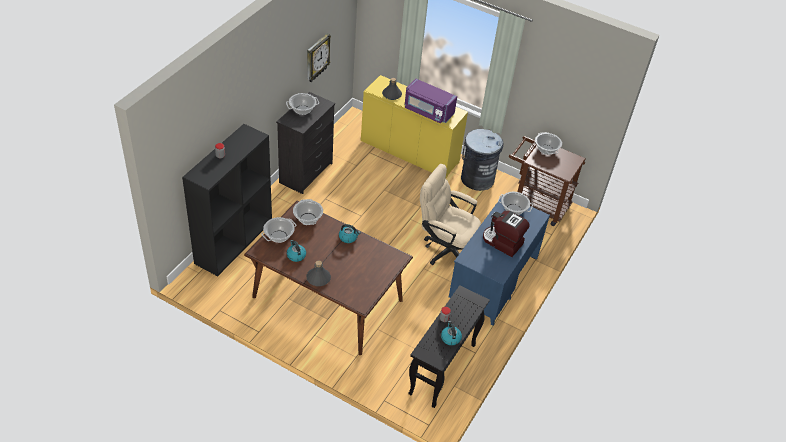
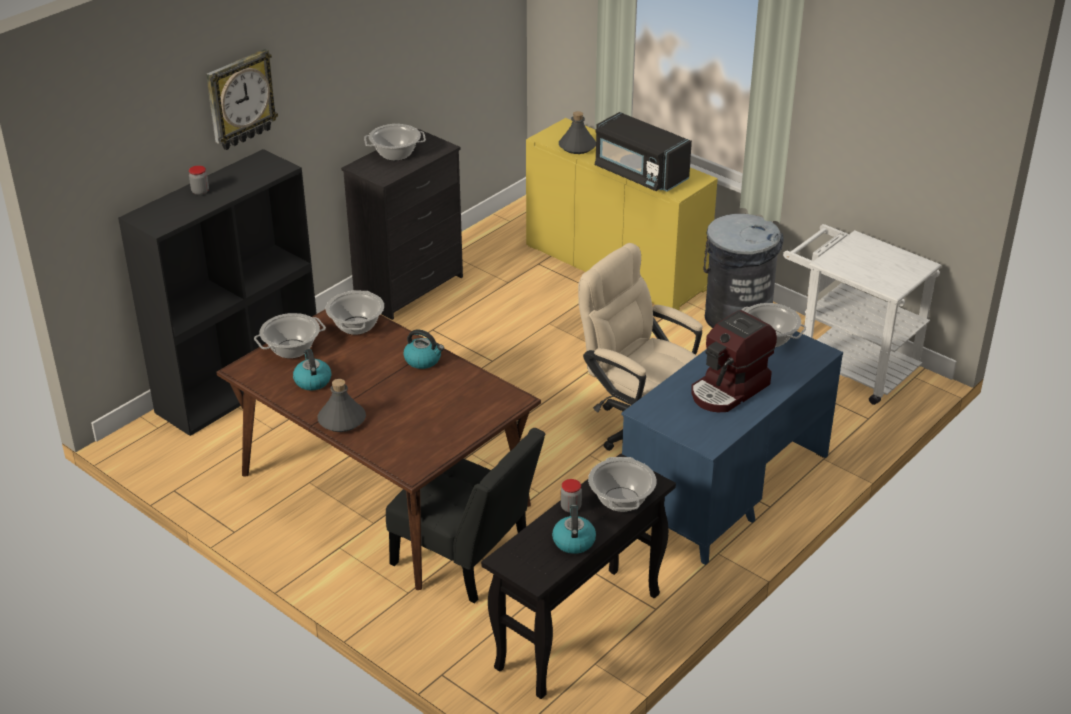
camera: 15 degrees right, 10 degrees down
(317, 58) = (435, 66): wall clock -> wall clock (240, 100)
(379, 334) = (466, 558): none -> black chair
(428, 111) = (639, 174): purple microwave -> black microwave
(502, 242) = (729, 390): coffee machine -> coffee machine turned 90 degrees counterclockwise
(536, 204) = (847, 365): brown cart -> white cart
(546, 150) = (862, 246): cooking pot -> cooking pot (621, 500)

